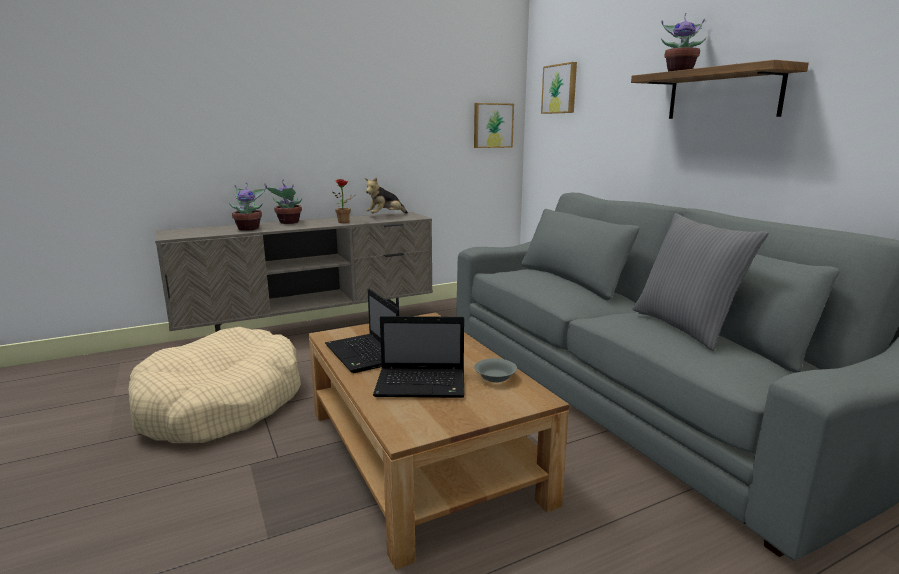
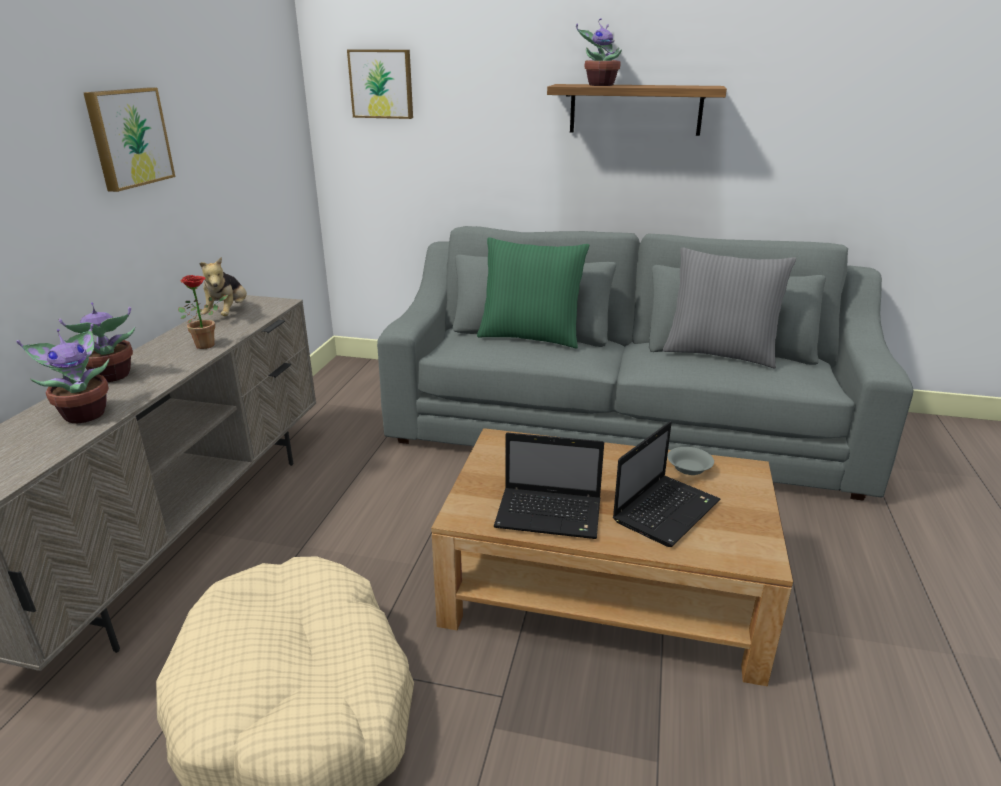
camera: 50 degrees left, 10 degrees up
(492, 125) = (285, 138): picture -> picture (128, 138)
(557, 277) = (530, 336): none -> green pillow

